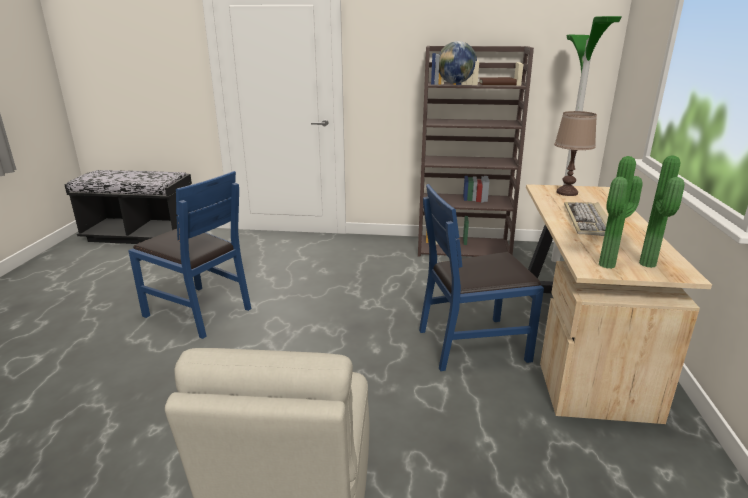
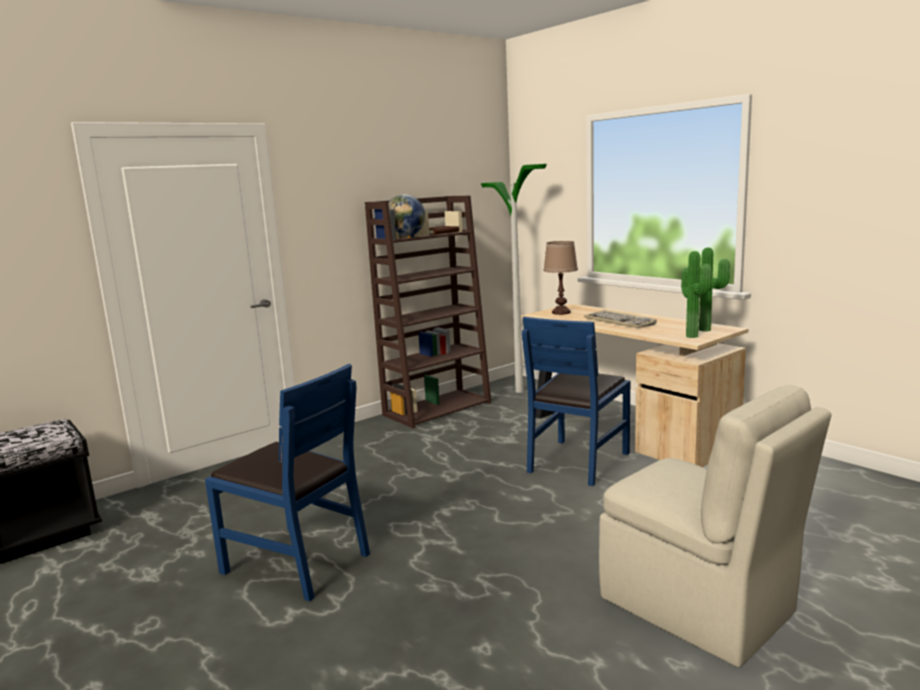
camera: 45 degrees left, 10 degrees down
(198, 311) = (297, 562): blue chair -> blue chair turned 45 degrees clockwise

